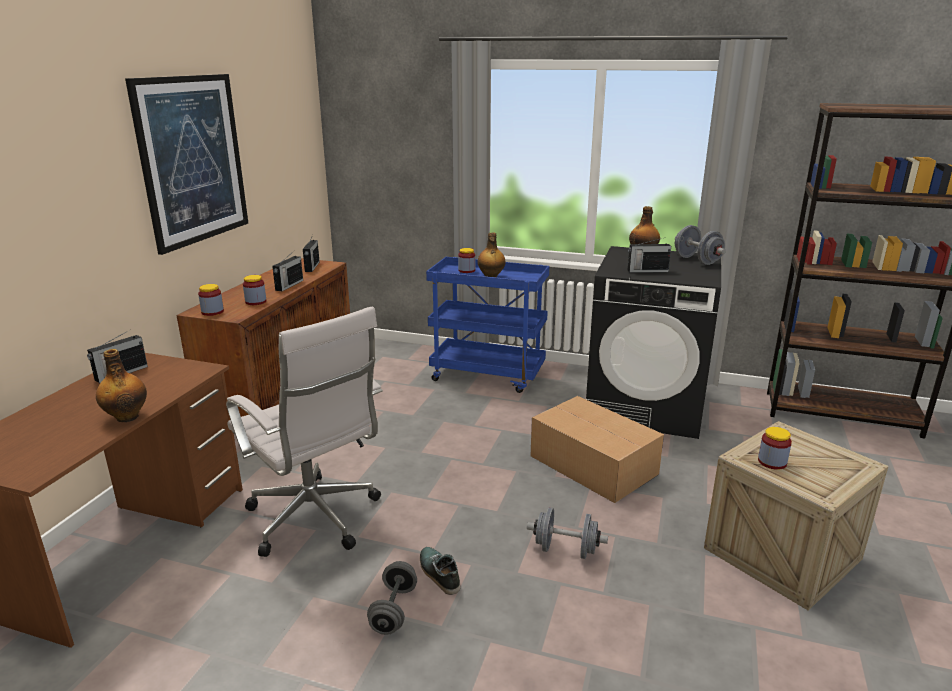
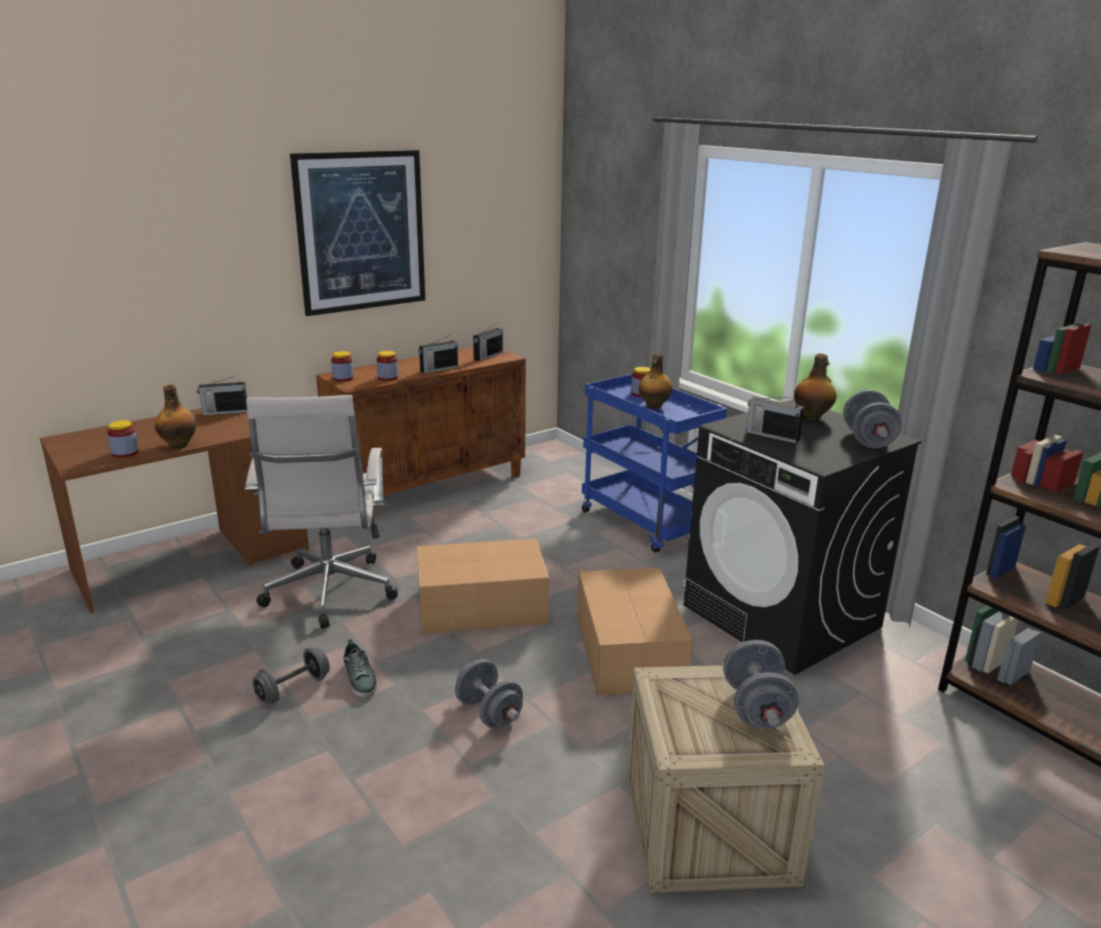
camera: 35 degrees right, 0 degrees up
(438, 573) = (360, 679): shoe -> shoe turned 150 degrees clockwise
(452, 477) = (479, 606): none -> cardboard box
(772, 462) = (682, 697): jar -> jar (125, 453)
(813, 450) = (756, 708): none -> grey dumbbell

